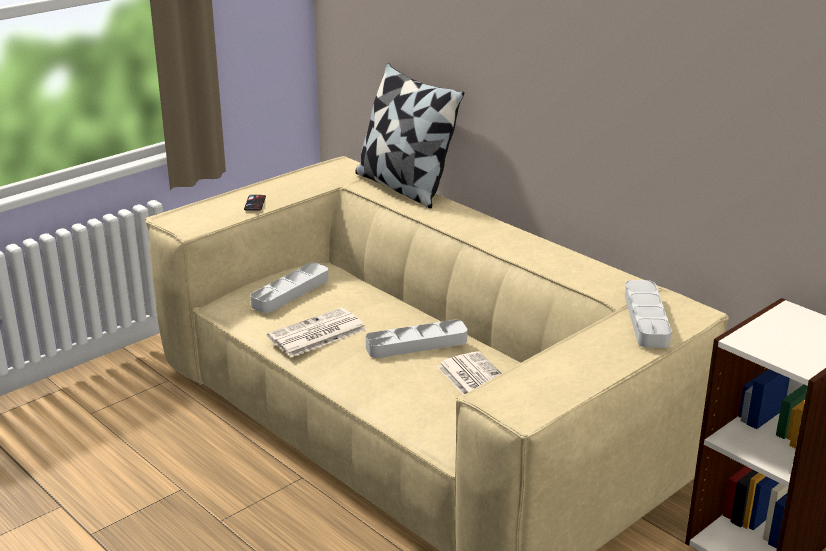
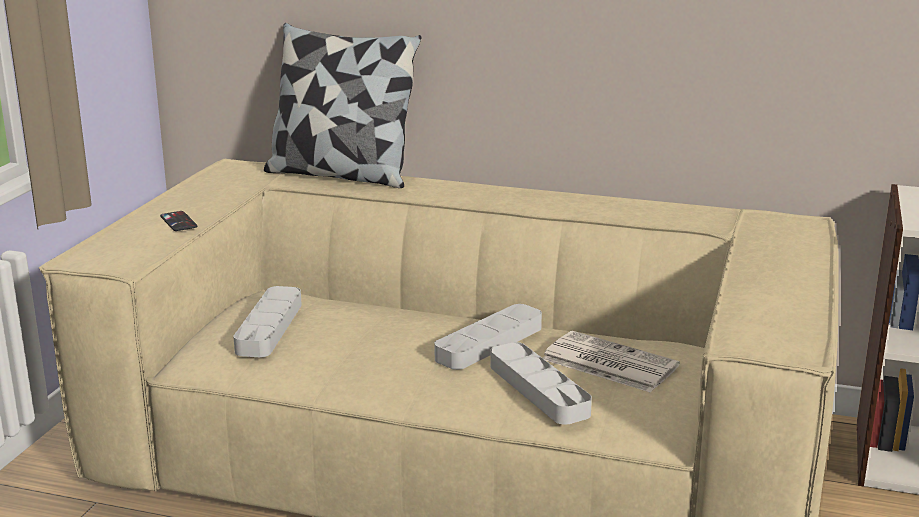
camera: 30 degrees left, 5 degrees down
(316, 334) = (358, 363): newspaper -> none
(646, 319) = (773, 237): grey tray -> grey tray (538, 389)

